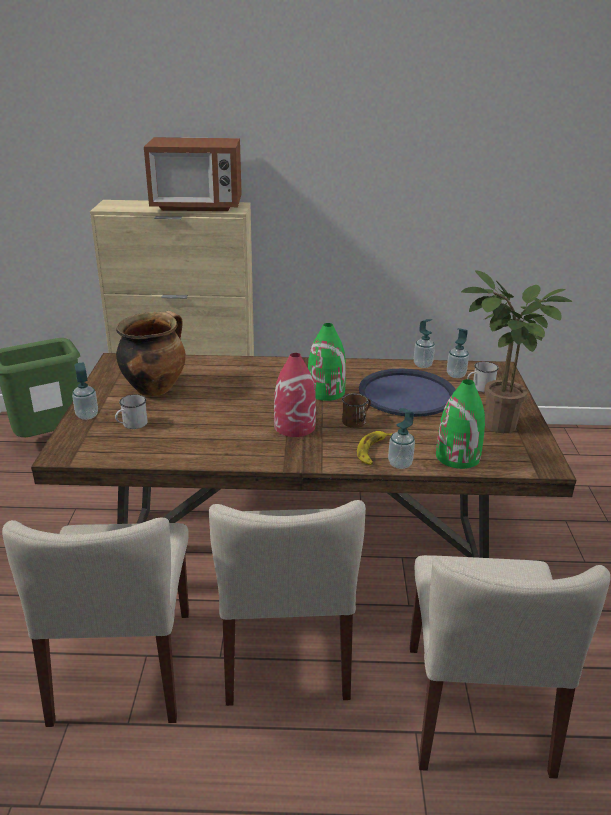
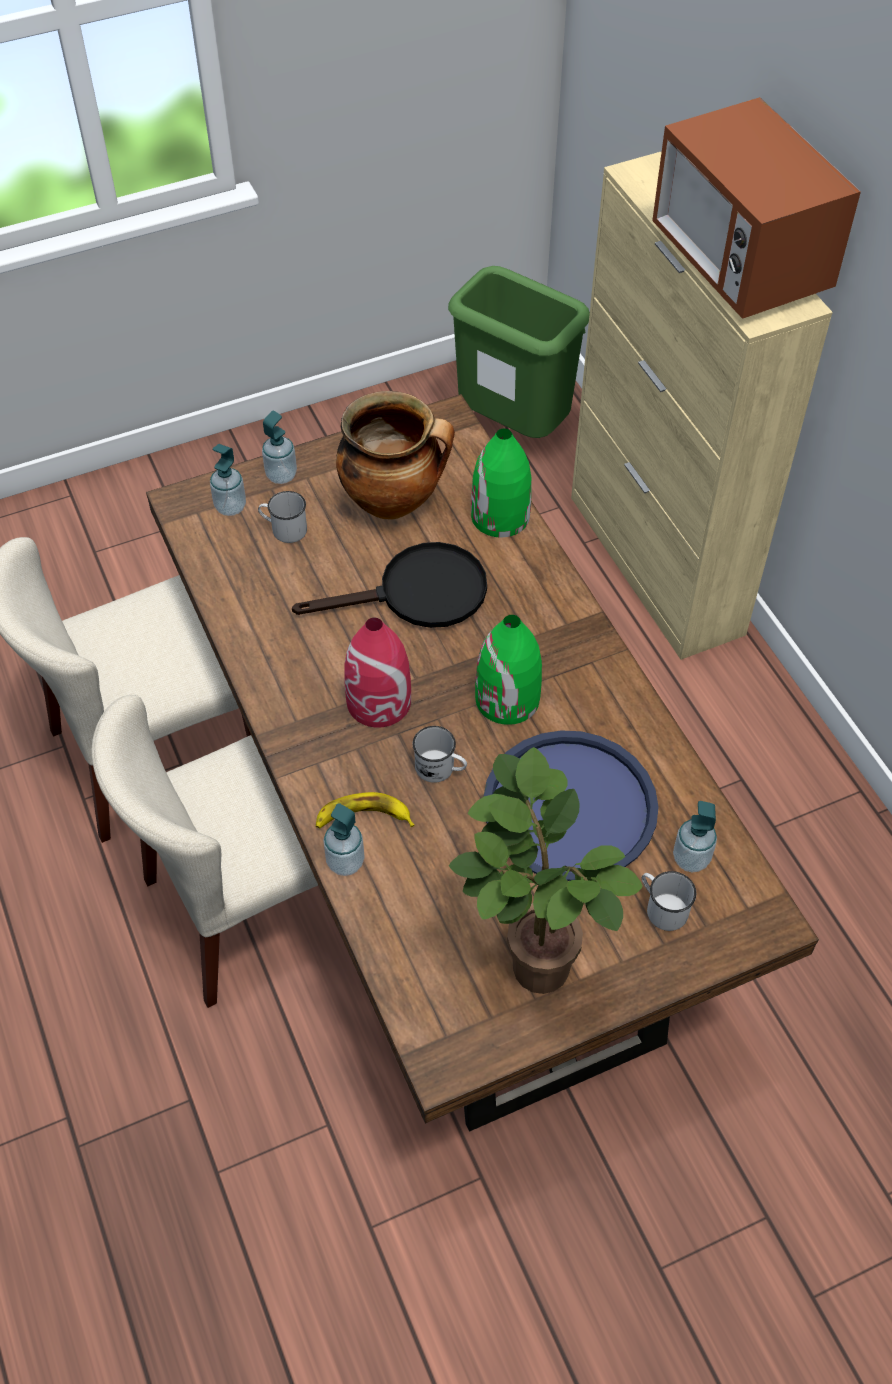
camera: 65 degrees right, 25 degrees up
(230, 397) = (418, 594): none -> black frying pan
(357, 420) = (440, 769): brown mug -> white mug
(422, 365) = (697, 798): soap dispenser -> soap dispenser (230, 507)
(458, 457) = (404, 931): green vase -> green vase (500, 516)
(477, 708) = (258, 1164): beige chair -> none

